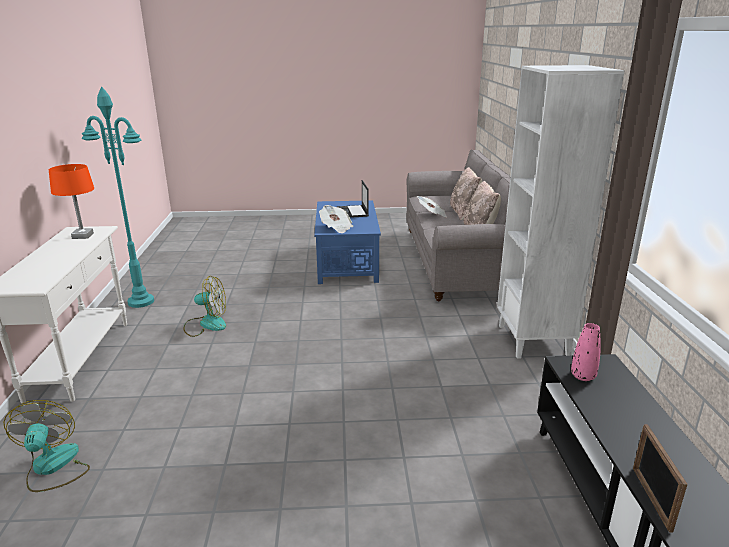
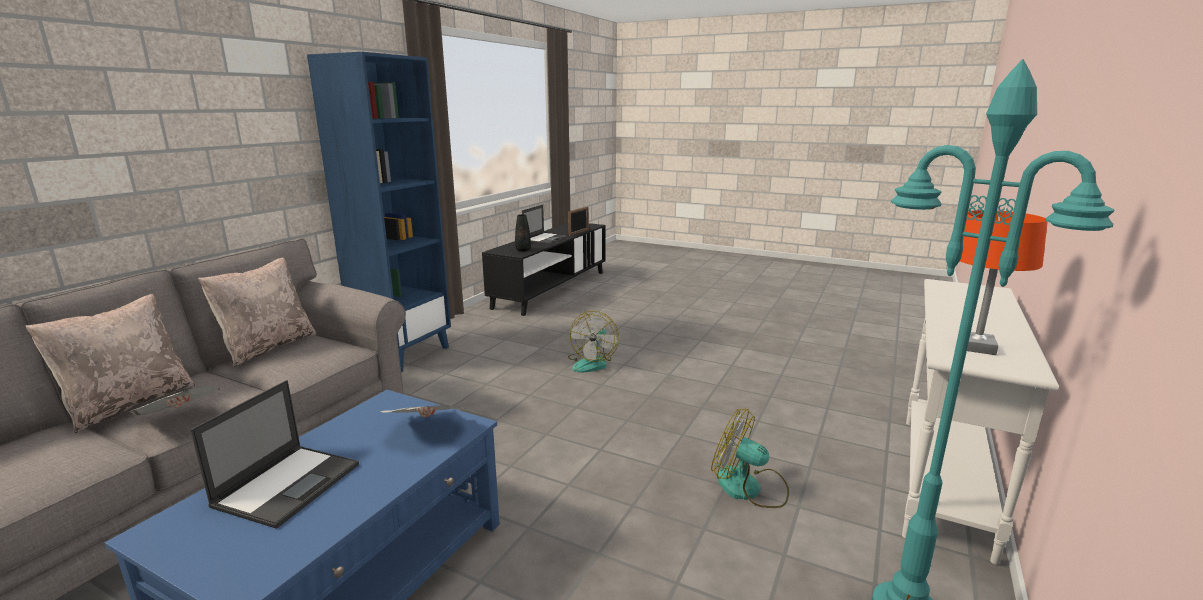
camera: 150 degrees left, 5 degrees down
(53, 467) = (884, 375): fan -> fan (592, 363)
(534, 340) = (404, 354): white bookcase -> blue bookcase
(583, 376) = (523, 250): pink vase -> black vase
(635, 432) = (546, 239): none -> laptop

